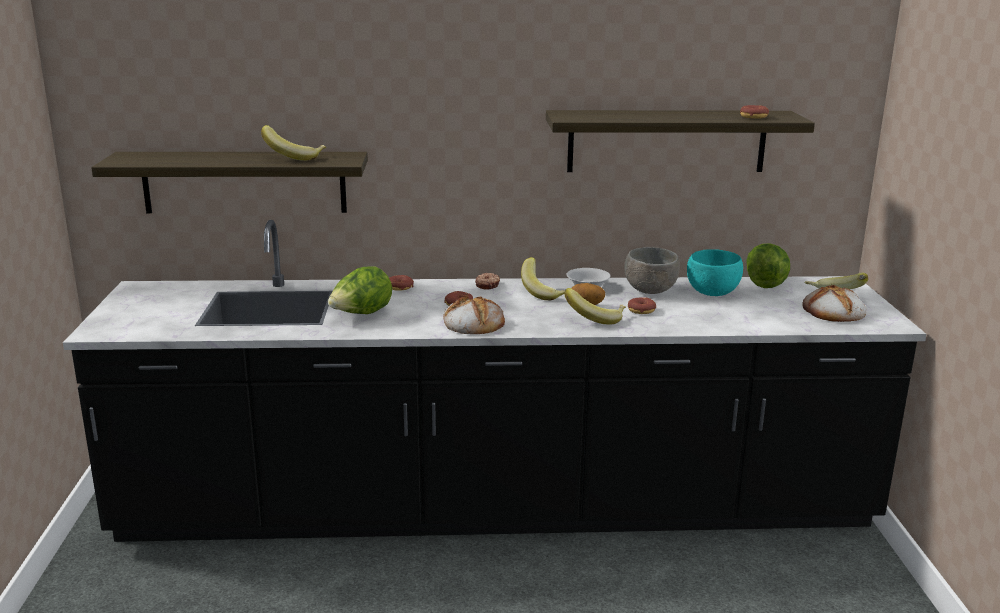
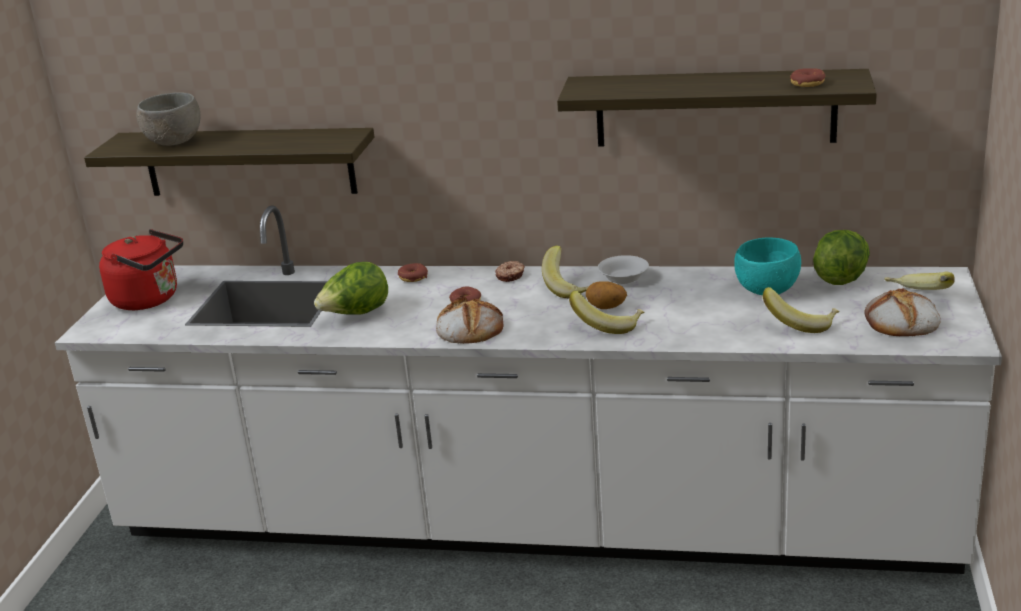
camera: 15 degrees right, 5 degrees up
(149, 307) = (150, 300): none -> red kettle
(295, 157) = (291, 139): banana -> banana (801, 324)
(497, 508) = (529, 523): black counter -> white counter
(641, 310) = (667, 314): donut -> none
(649, 291) = (692, 286): grey bowl -> grey bowl (173, 142)

